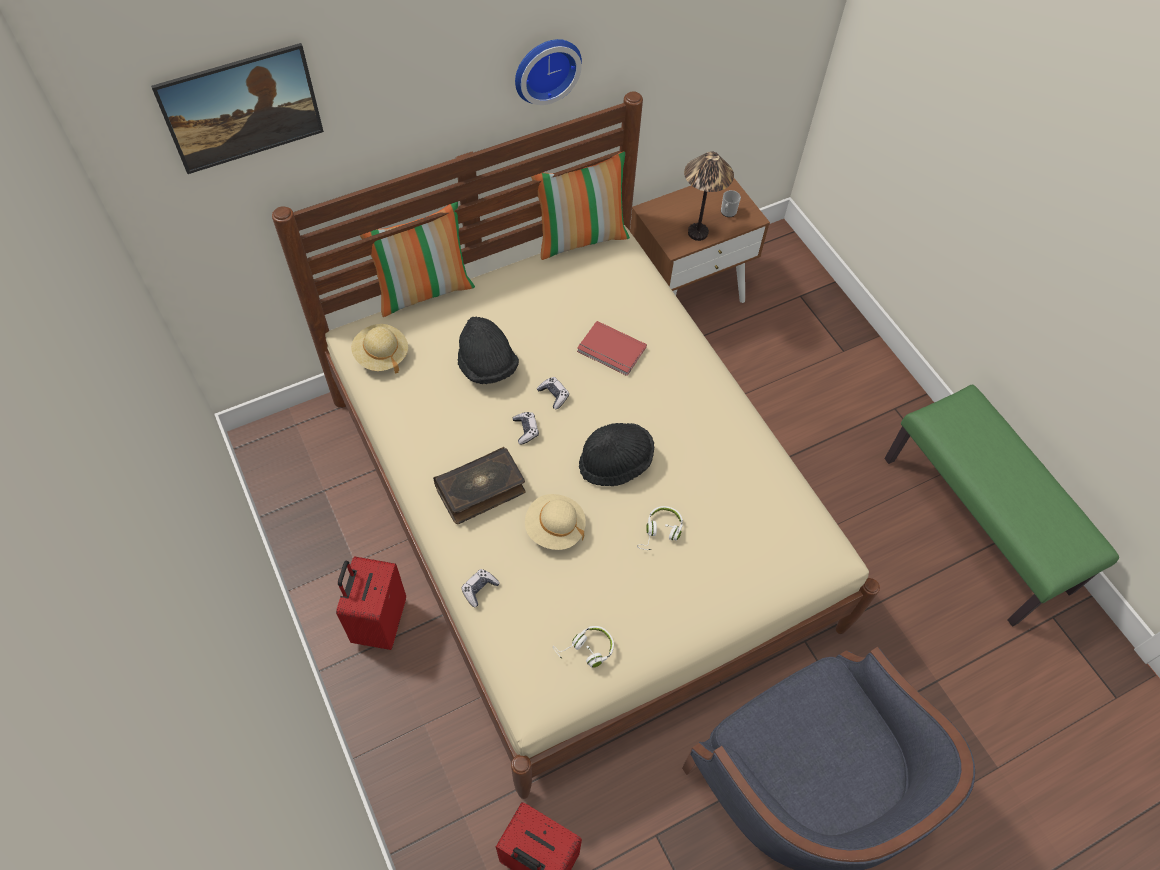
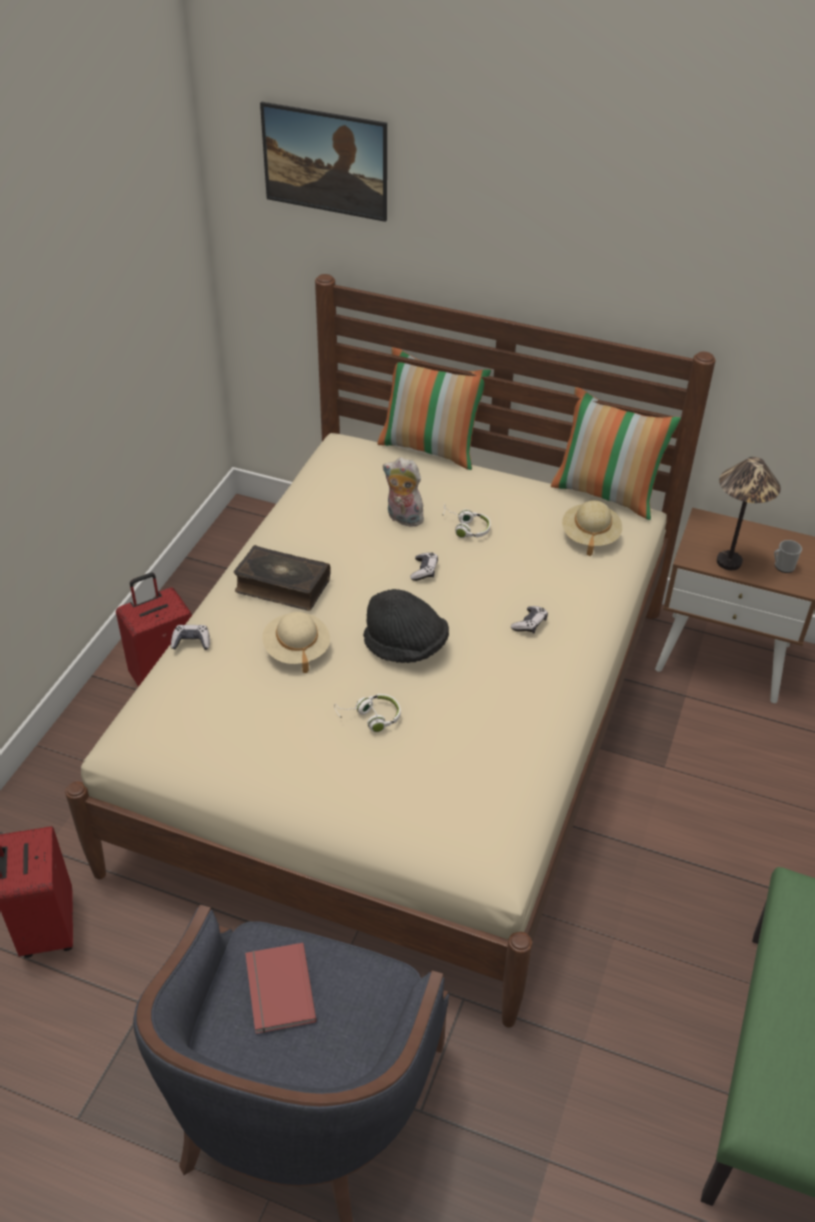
camera: 50 degrees right, 15 degrees down
(381, 355) = (339, 462): beige hat -> beige hat (590, 536)
(487, 366) = (402, 519): black hat -> plush toy
(526, 430) = (370, 576): game controller -> game controller (529, 624)
(545, 68) = (617, 274): wall clock -> none
(586, 650) = (201, 740): white headphones -> white headphones (465, 527)
(611, 351) = (514, 576): red book -> red book (277, 990)

